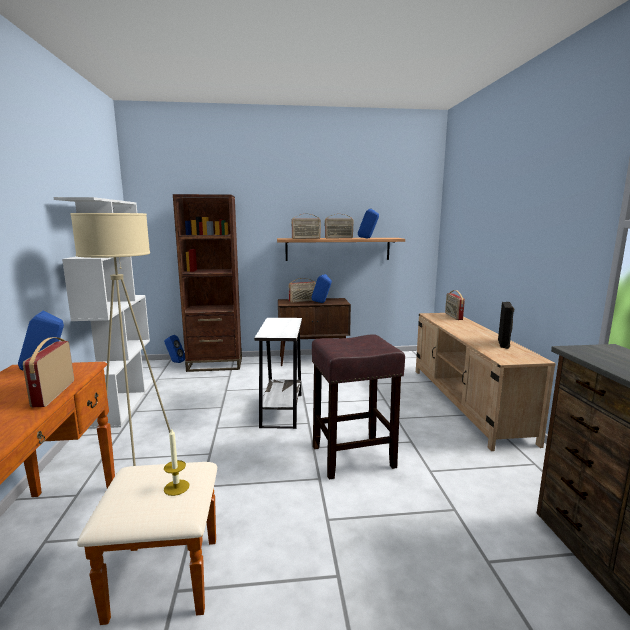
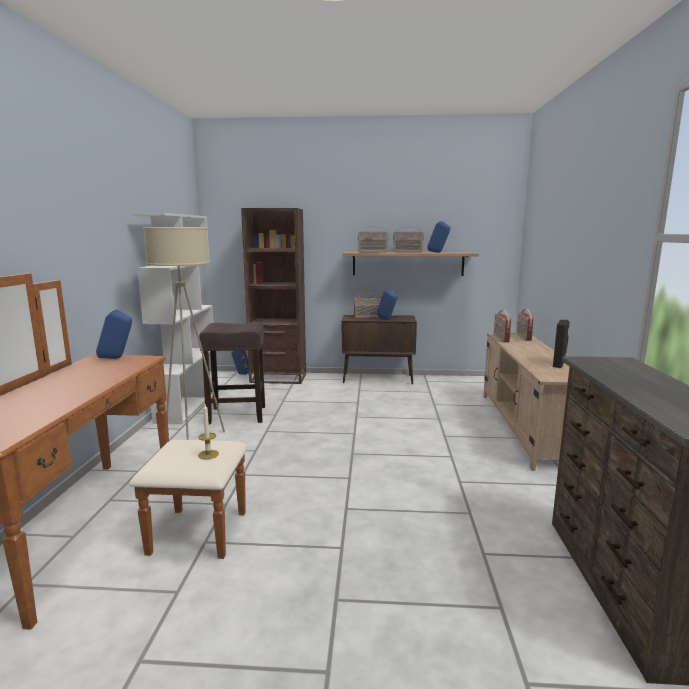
camera: 10 degrees right, 0 degrees up
(53, 393) = (120, 374): radio -> radio (500, 338)
(282, 410) = (332, 421): white side table -> none
(354, 456) = (389, 464): brown stool -> brown stool (238, 415)

